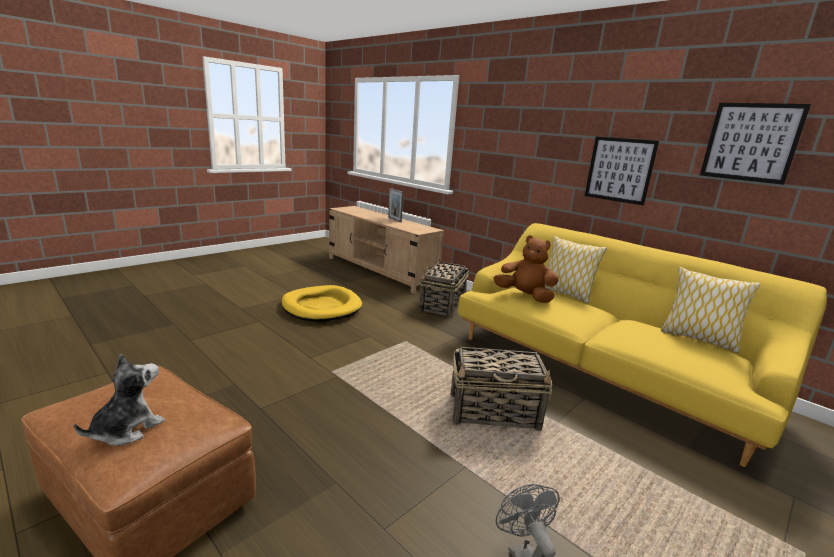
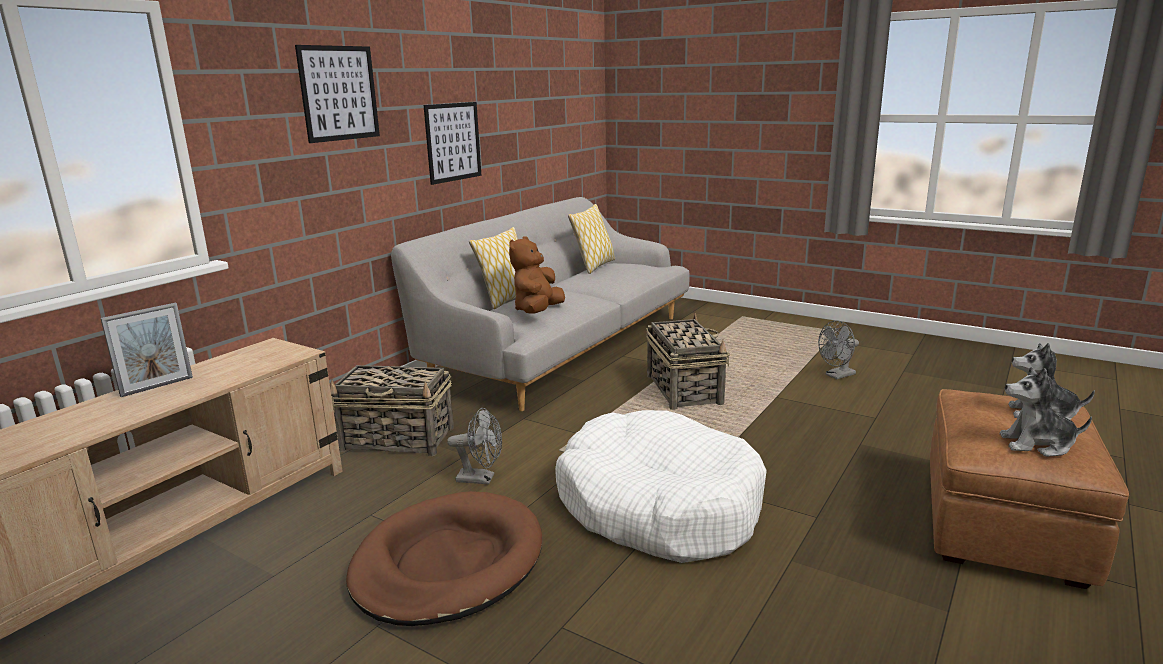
camera: 100 degrees left, 0 degrees up
(108, 396) = (1037, 444): none -> plush toy
(321, 307) = (448, 563): yellow dog bed -> brown dog bed
(322, 358) = (658, 506): none -> white dog bed
(387, 319) = (481, 479): none -> grey fan
(602, 370) = (561, 347): yellow sofa -> grey sofa
(751, 142) = (525, 94): picture -> picture (339, 93)

